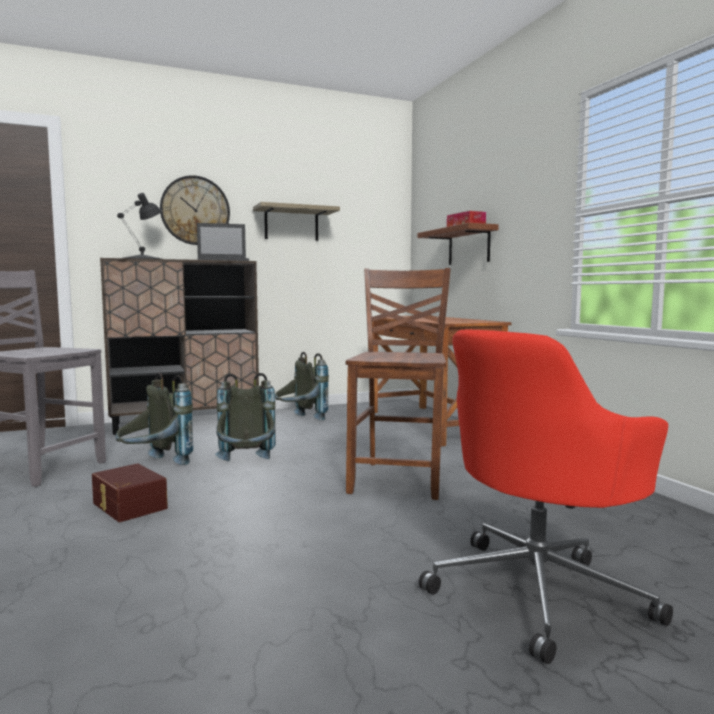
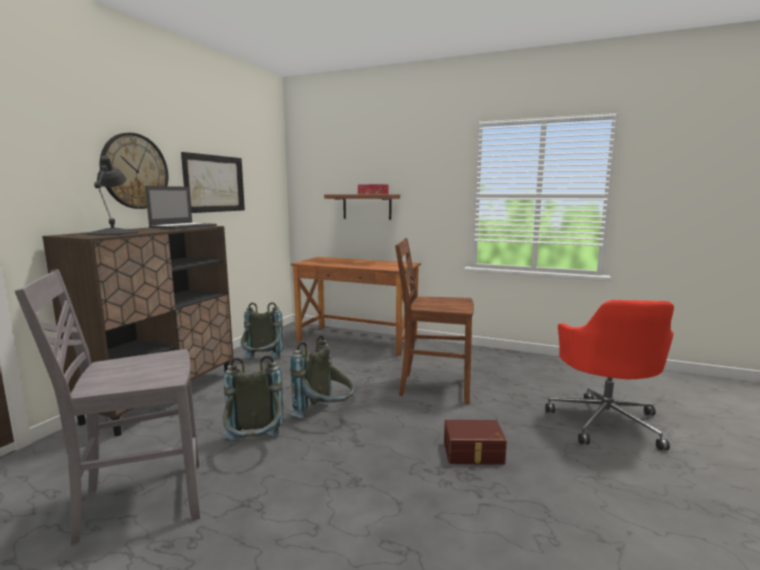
camera: 45 degrees left, 5 degrees up
(128, 506) = (333, 487): brown storage box -> brown storage box (473, 453)
(291, 224) = (214, 183): shelf -> picture
(399, 479) = (433, 387): brown chair -> brown chair turned 45 degrees counterclockwise

